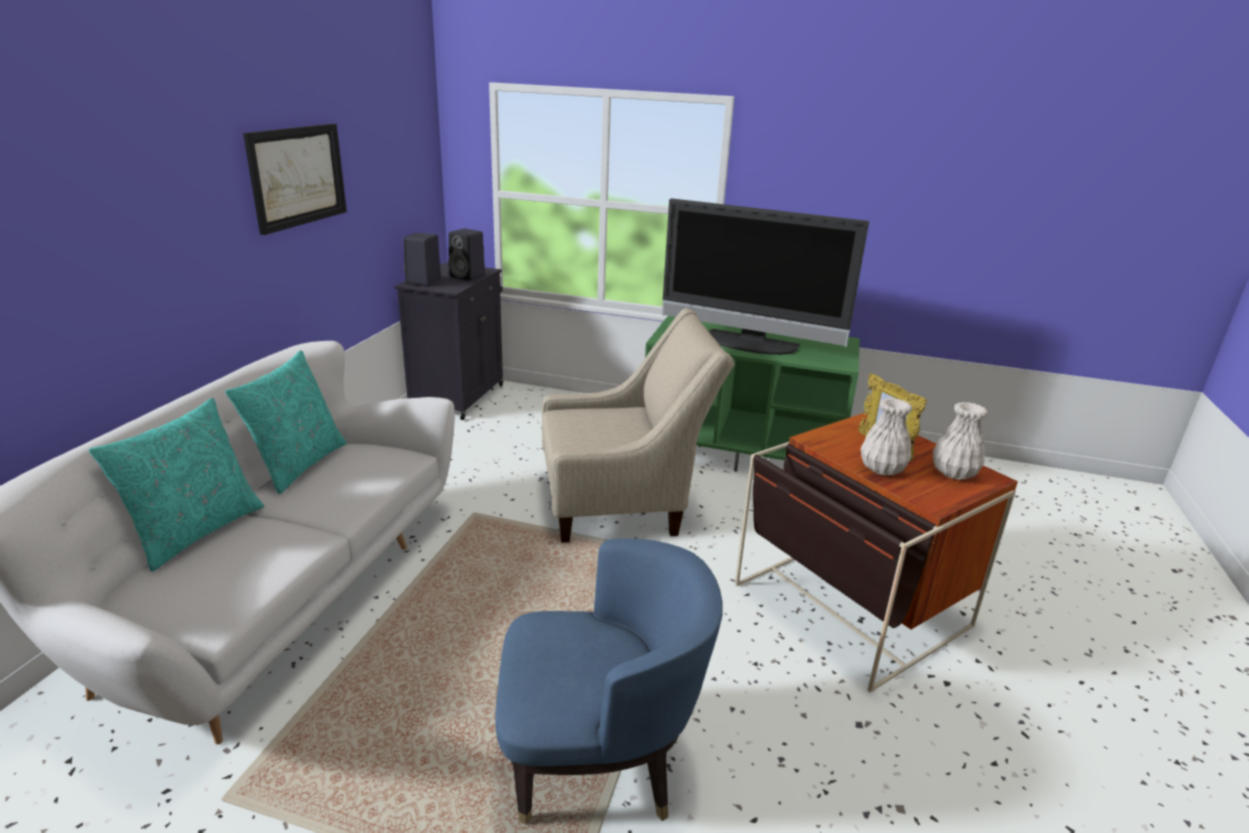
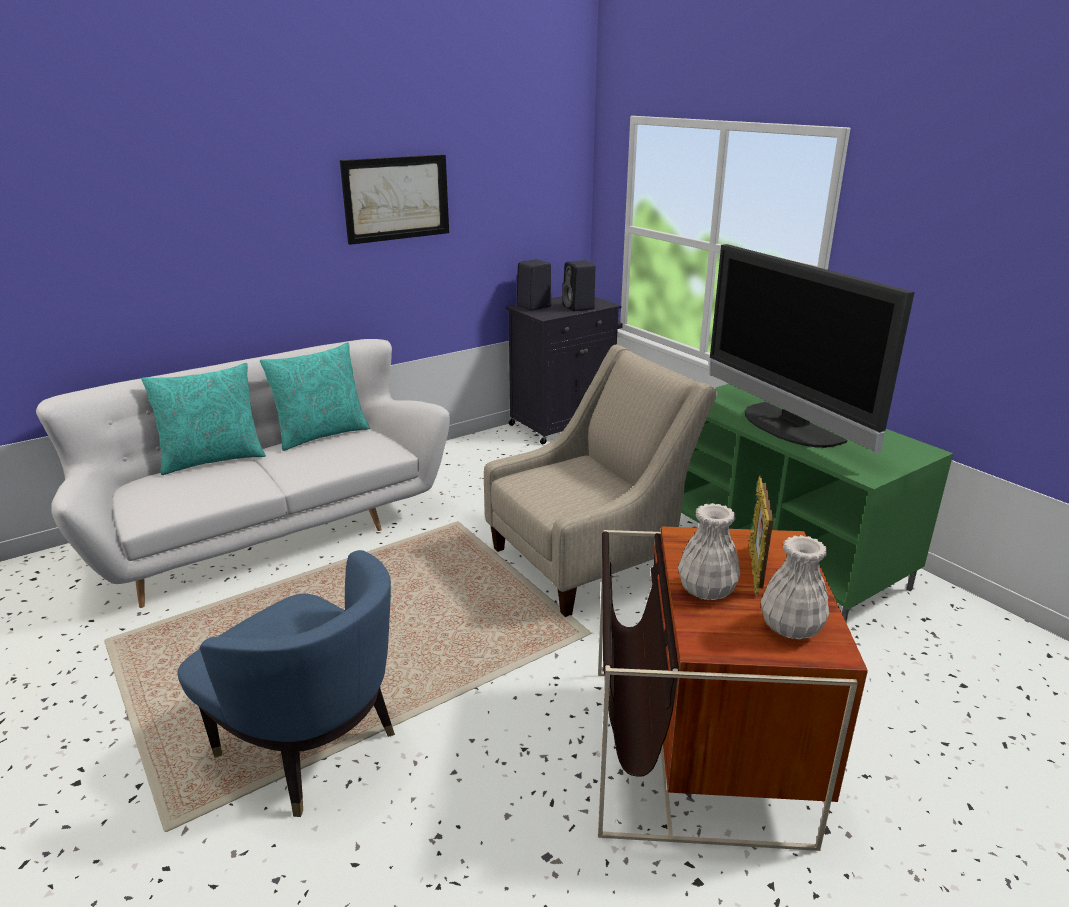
camera: 40 degrees right, 0 degrees up
(623, 503) = (589, 559): beige armchair -> beige armchair turned 60 degrees counterclockwise

